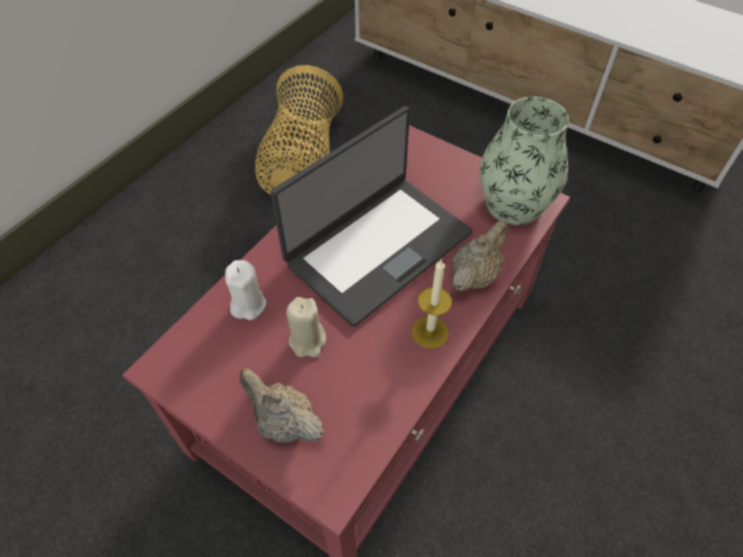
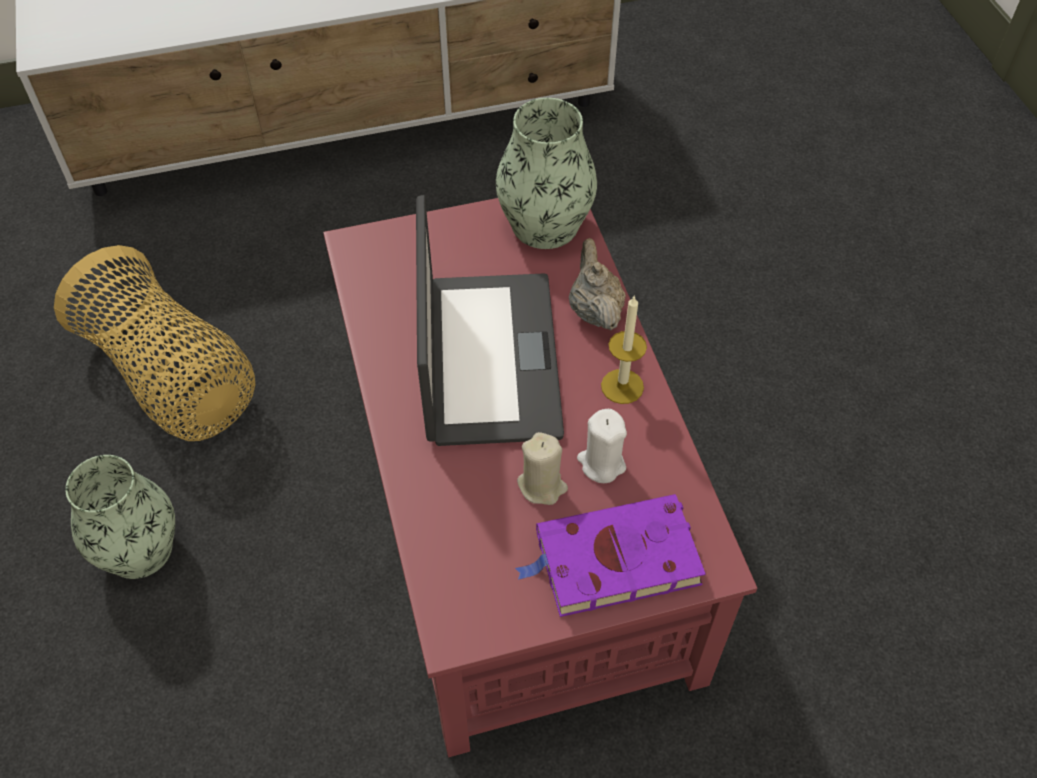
camera: 50 degrees left, 0 degrees up
(197, 223) = (139, 549): none -> vase
(248, 304) = (449, 508): white candle -> white candle (601, 463)
(283, 422) = (613, 561): beige teapot -> purple book

